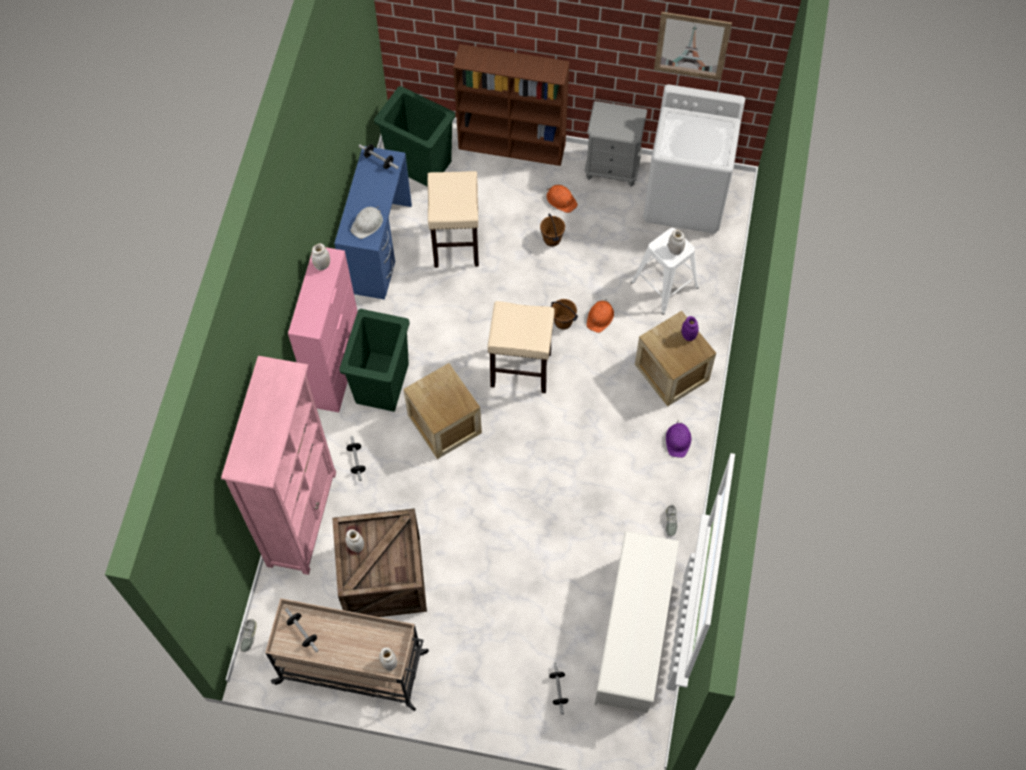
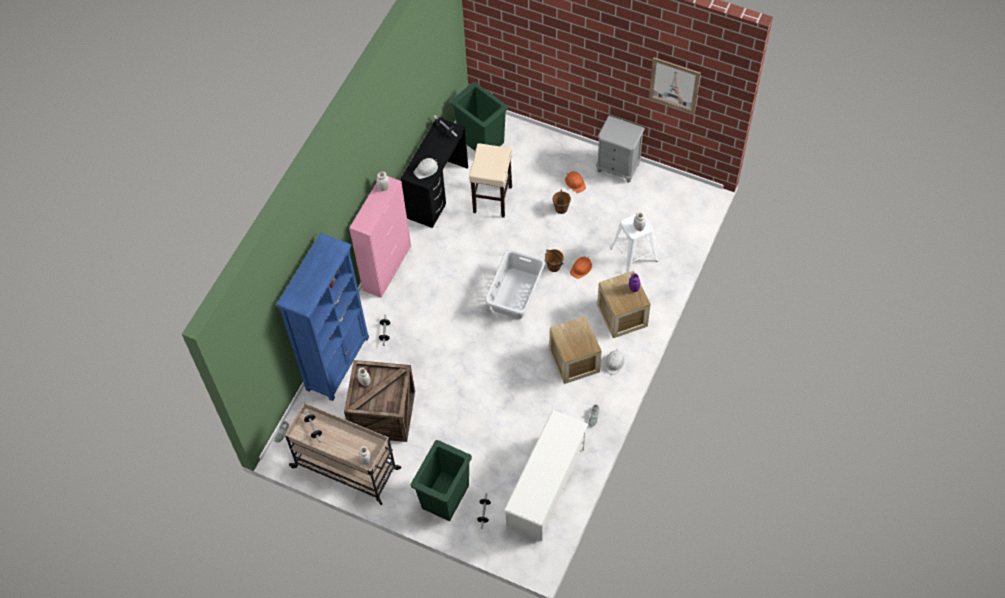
camera: 15 degrees right, 5 degrees down
(302, 518) = (338, 363): pink bookcase -> blue bookcase
(378, 248) = (437, 192): blue desk -> black desk
(381, 384) = (415, 284): green trash can -> green trash can (444, 497)
(444, 424) = (452, 319): crate -> crate (574, 360)
(513, 146) = (550, 140): brown bookcase -> none
(521, 369) = (516, 293): beige stool -> grey laundry basket
(678, 440) = (614, 363): purple hard hat -> white hard hat
(686, 197) = (666, 197): white washing machine -> none

